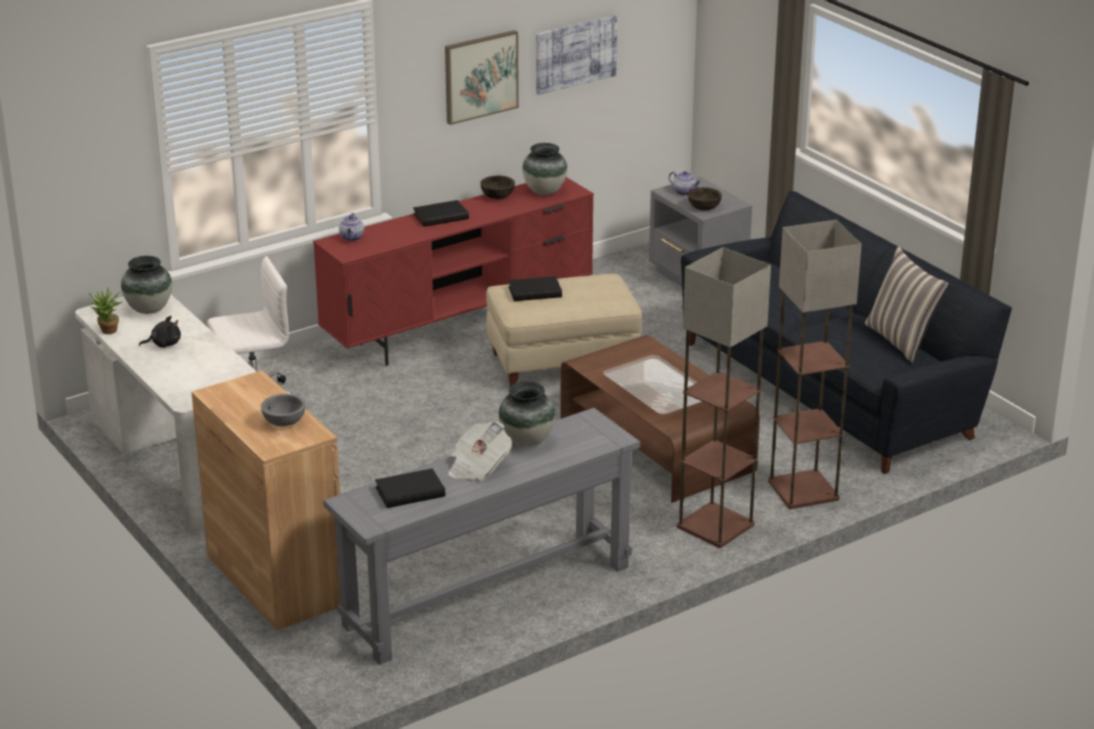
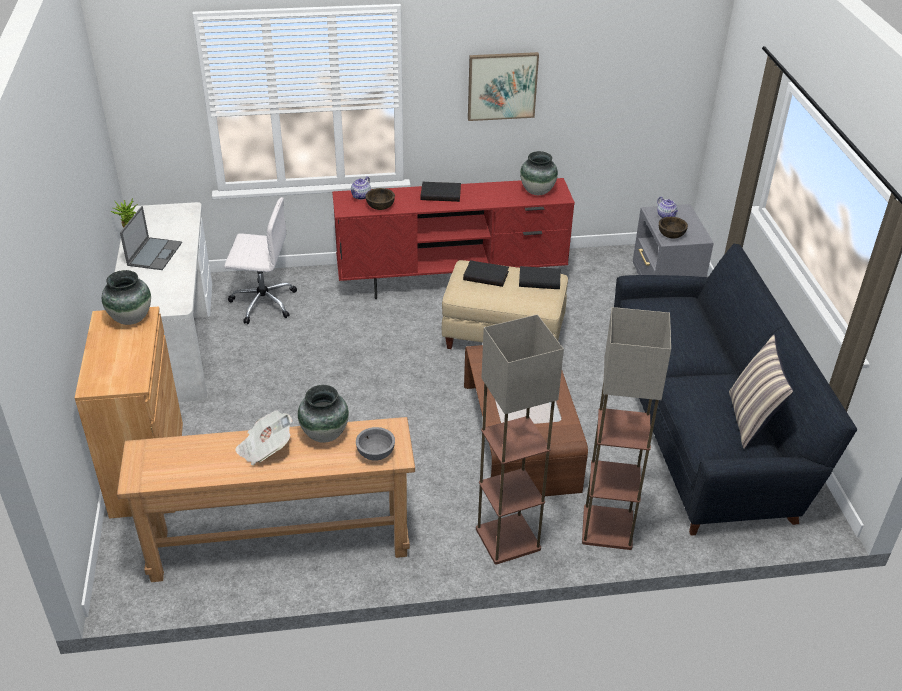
camera: 25 degrees right, 10 degrees up
(149, 309) = (174, 220): vase -> vase (131, 319)
(164, 344) = (154, 253): black plush toy -> laptop
(284, 422) = (125, 363): grey bowl -> grey bowl (376, 453)
(410, 491) = (193, 455): black book -> black book (539, 279)
(487, 595) = (280, 543): grey console table -> brown console table
(498, 197) = (498, 187): brown bowl -> brown bowl (380, 207)
(575, 54) = (595, 81): picture -> none

